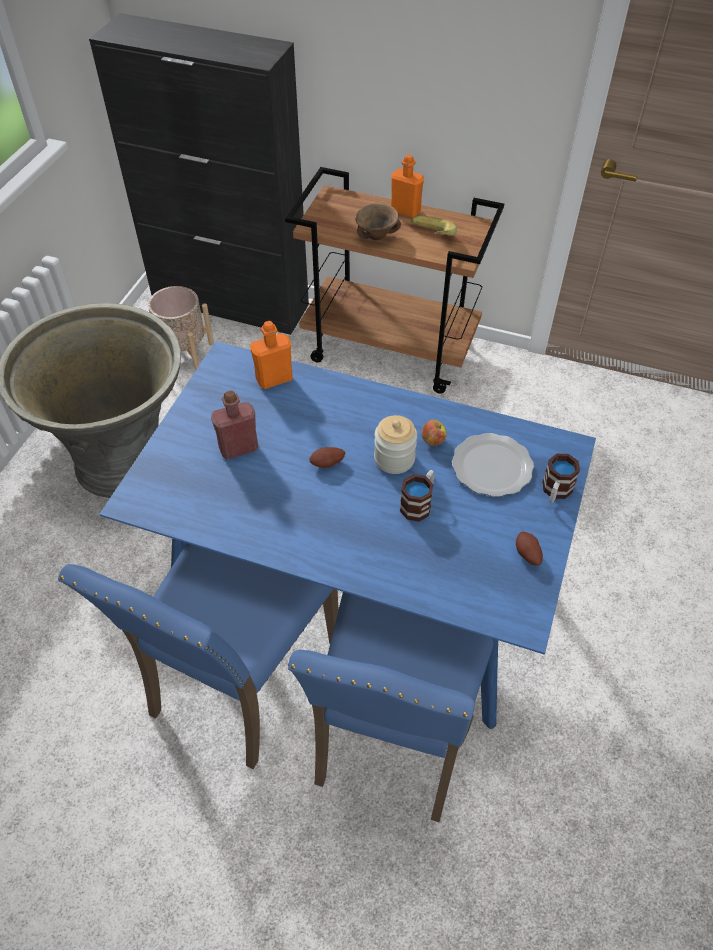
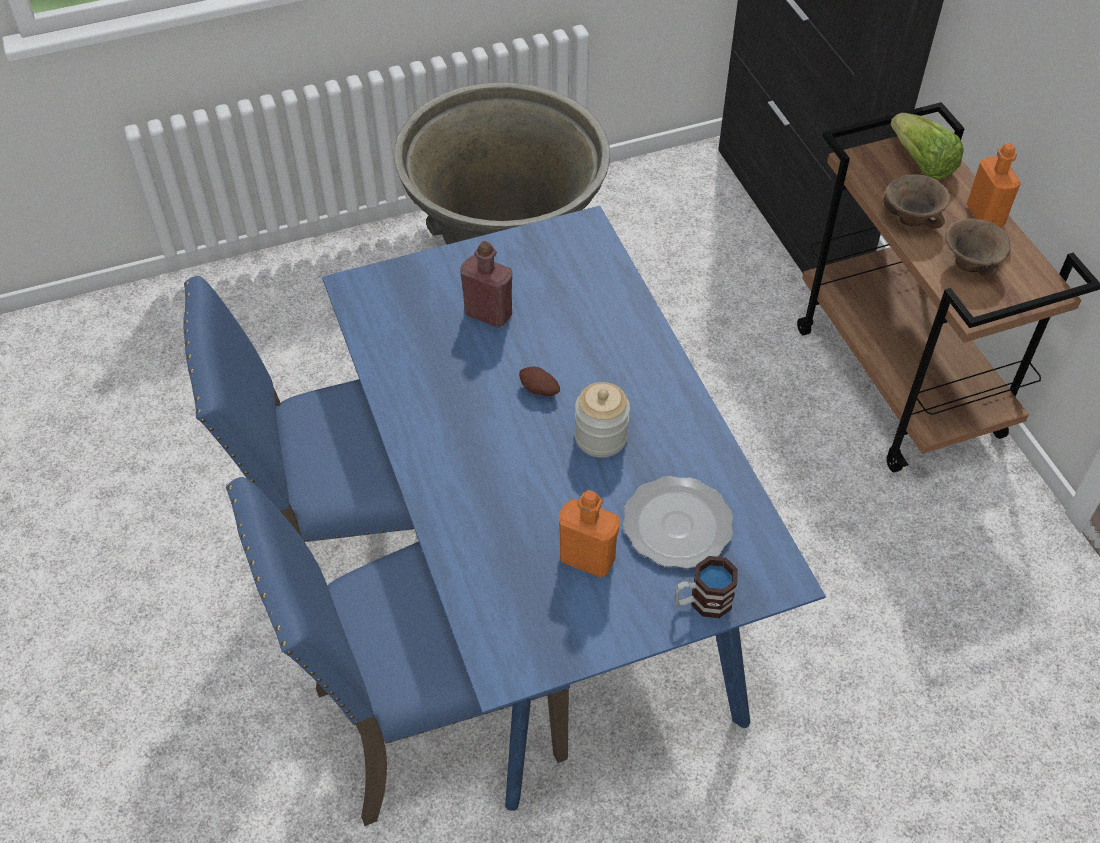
camera: 50 degrees right, 0 degrees up
(185, 355) = (681, 226): beige planter -> none
(274, 379) = (600, 279): orange bottle -> orange bottle (587, 559)
(343, 206) = (921, 163): none -> lettuce
(419, 503) = (564, 493): mug -> none
(430, 239) = (967, 265): banana -> brown bowl
(433, 440) = (659, 453): apple -> none
(527, 555) = (590, 625): potato -> none

